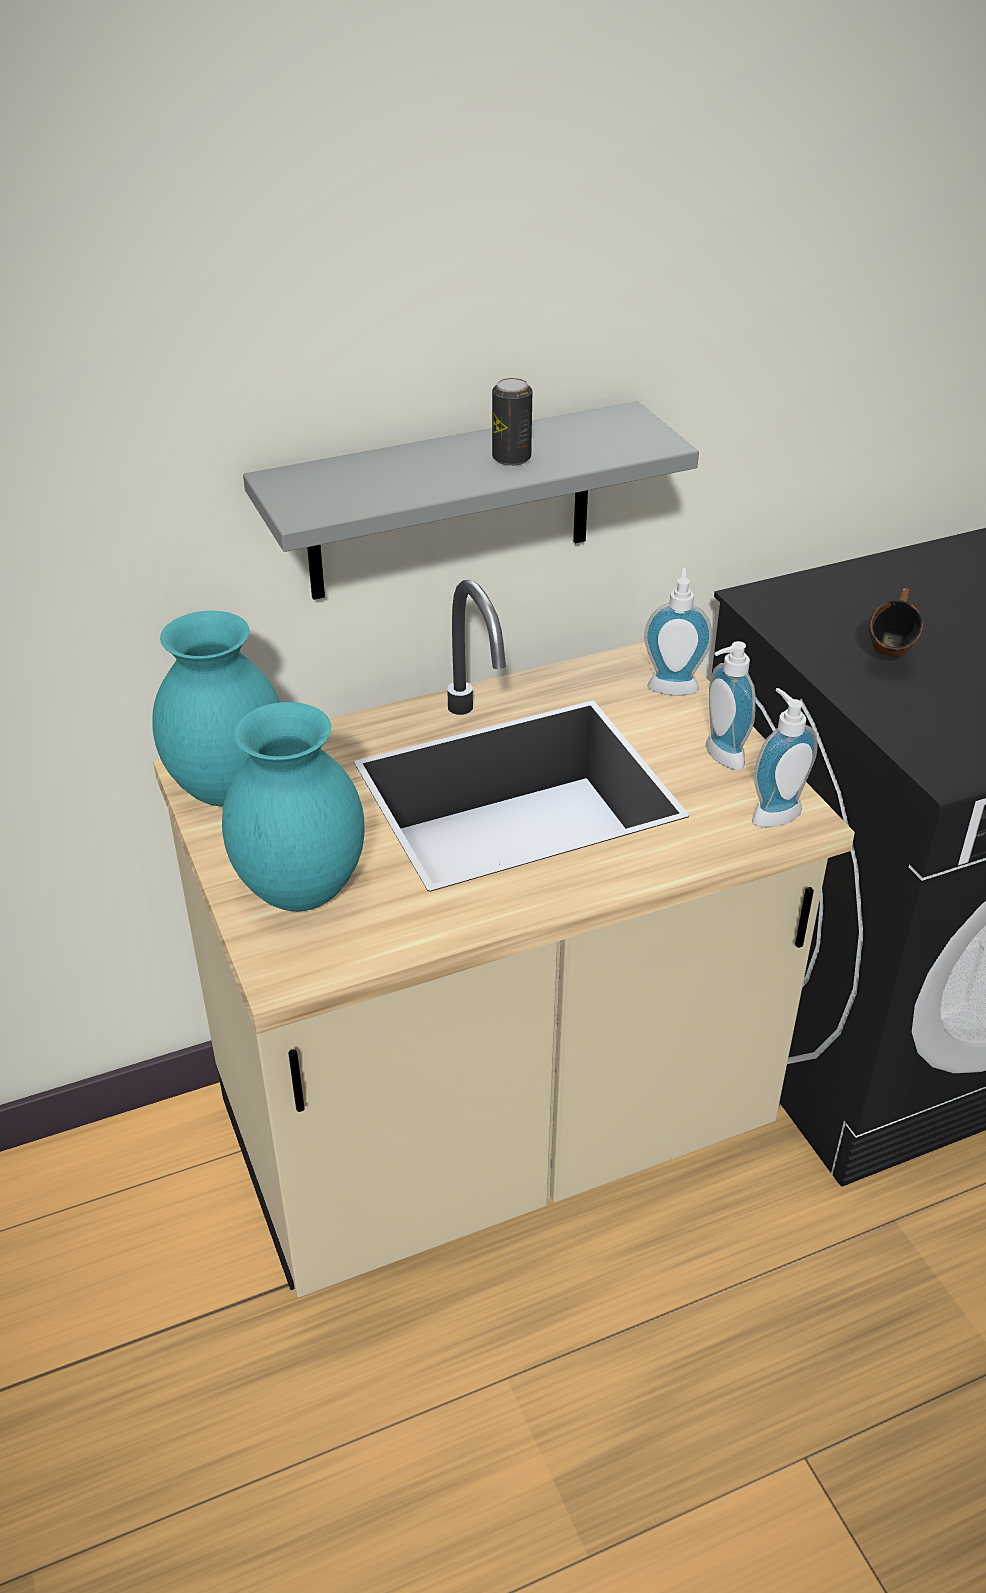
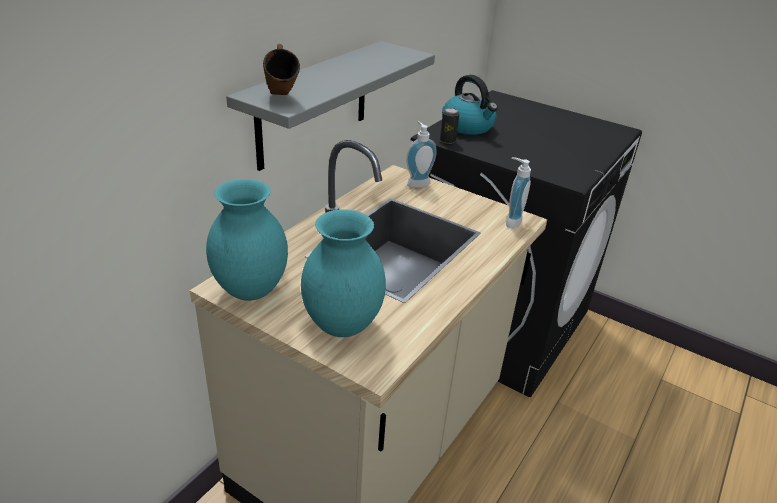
camera: 35 degrees left, 5 degrees down
(511, 458) = (358, 68): can -> can (447, 141)
(719, 757) = (467, 206): soap dispenser -> none
(858, 595) = (468, 126): none -> kettle
(888, 661) = (507, 147): brown mug -> brown mug (282, 97)

